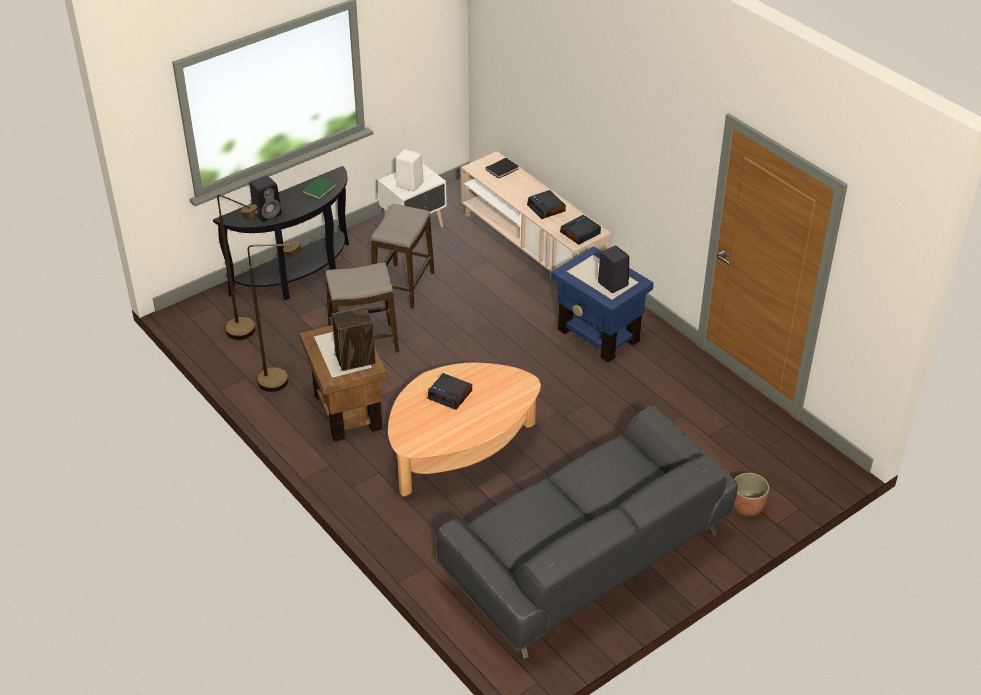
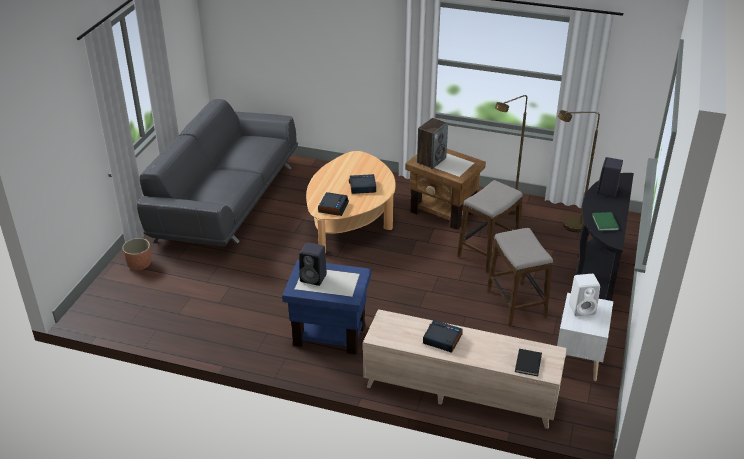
camera: 145 degrees right, 5 degrees down
(580, 233) = (388, 327): alarm clock -> alarm clock (333, 207)

